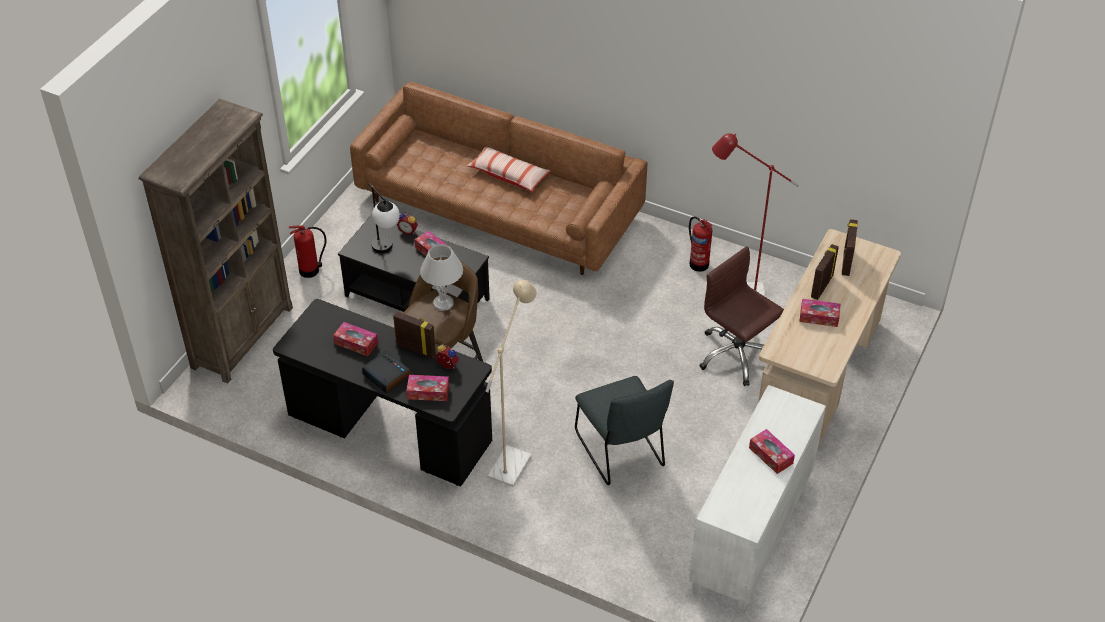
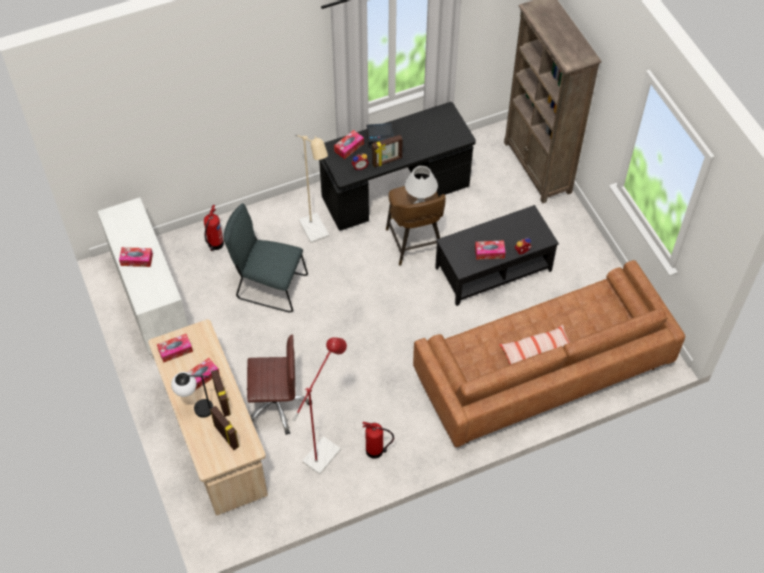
camera: 130 degrees right, 10 degrees up
(310, 270) = (570, 230): fire extinguisher -> fire extinguisher (215, 244)
(356, 343) = (419, 138): tissue box -> tissue box (175, 350)
(387, 250) = (513, 230): table lamp -> table lamp (196, 408)

